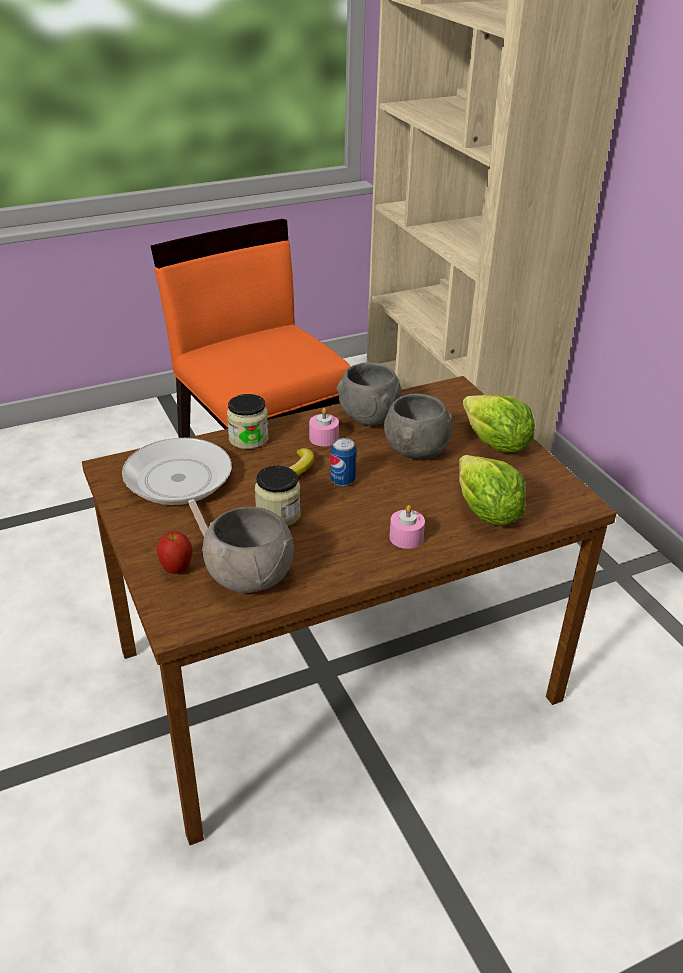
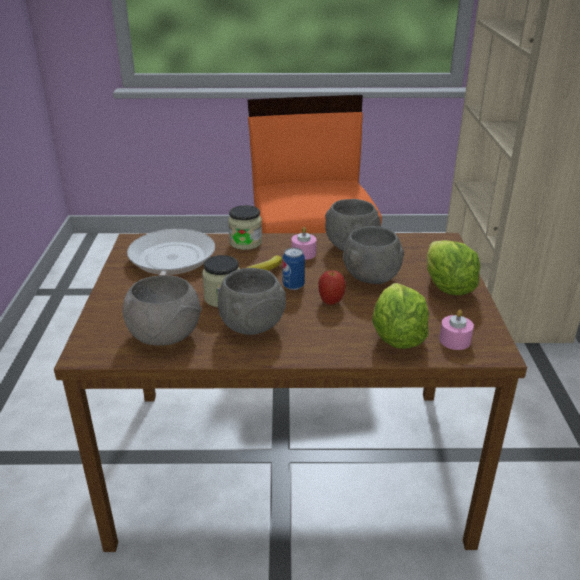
camera: 25 degrees right, 5 degrees down
(176, 569) = (118, 316): apple -> apple (331, 302)
(335, 540) = (251, 326): none -> grey bowl
(406, 537) = (311, 338): pink candle -> pink candle (454, 340)

